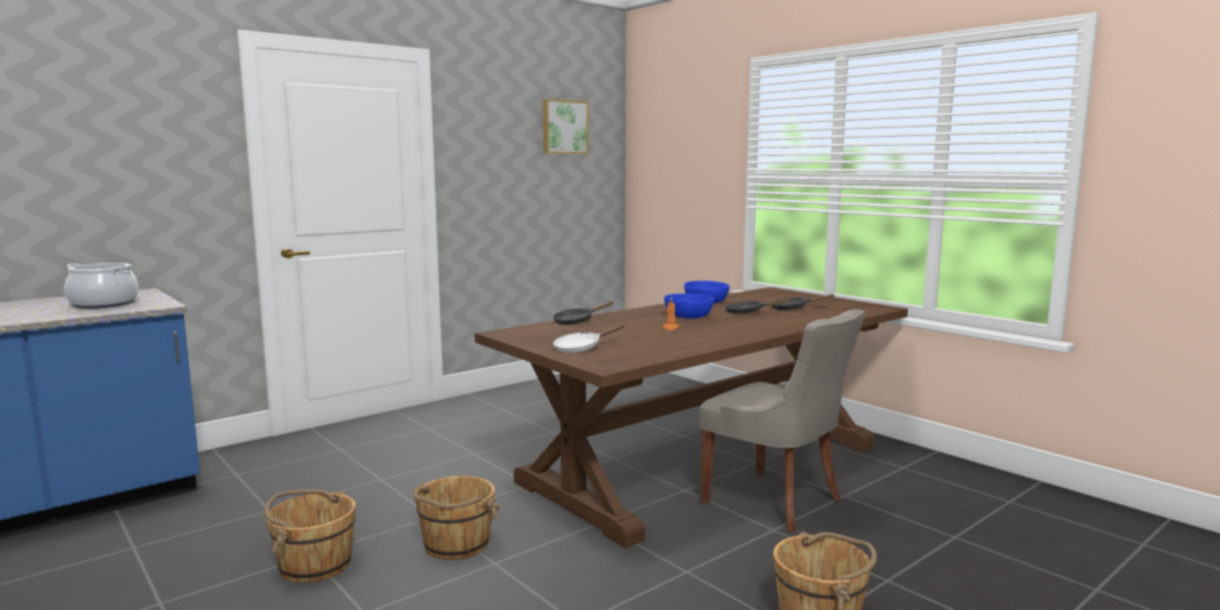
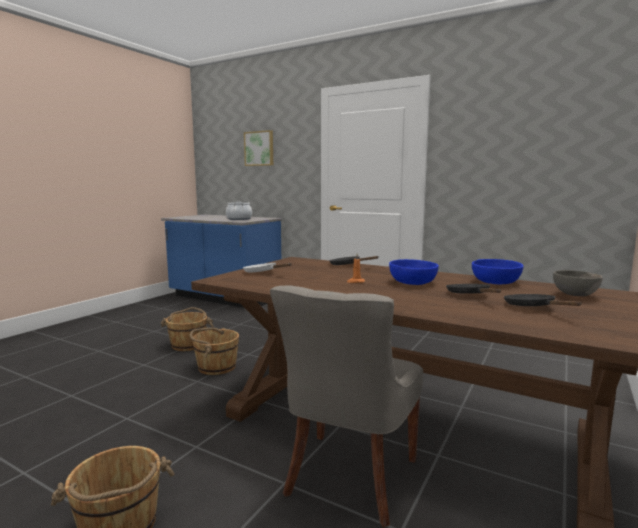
camera: 70 degrees right, 0 degrees up
(564, 127) = (558, 117): picture -> picture (259, 148)
(764, 297) = (575, 295): none -> grey bowl

